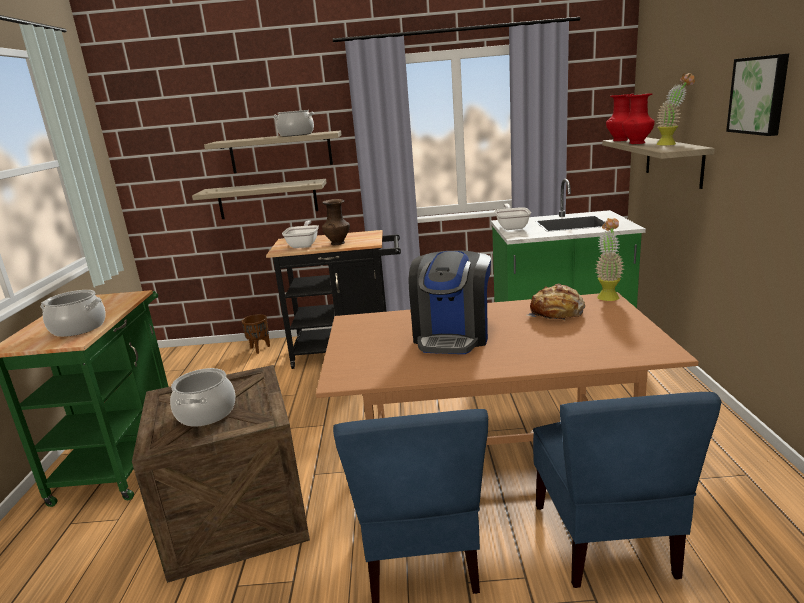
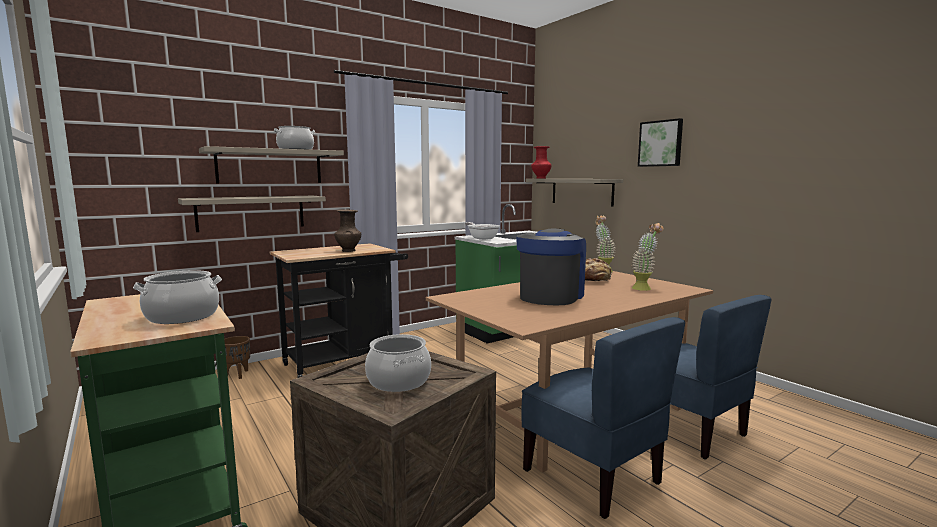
camera: 35 degrees left, 10 degrees down
(304, 244) = (313, 253): frying pan -> none
(452, 336) = (551, 296): coffee machine -> coffee machine turned 135 degrees counterclockwise
(636, 143) = (561, 178): red vase -> none
(671, 144) = (586, 178): potted plant -> potted plant (644, 288)

